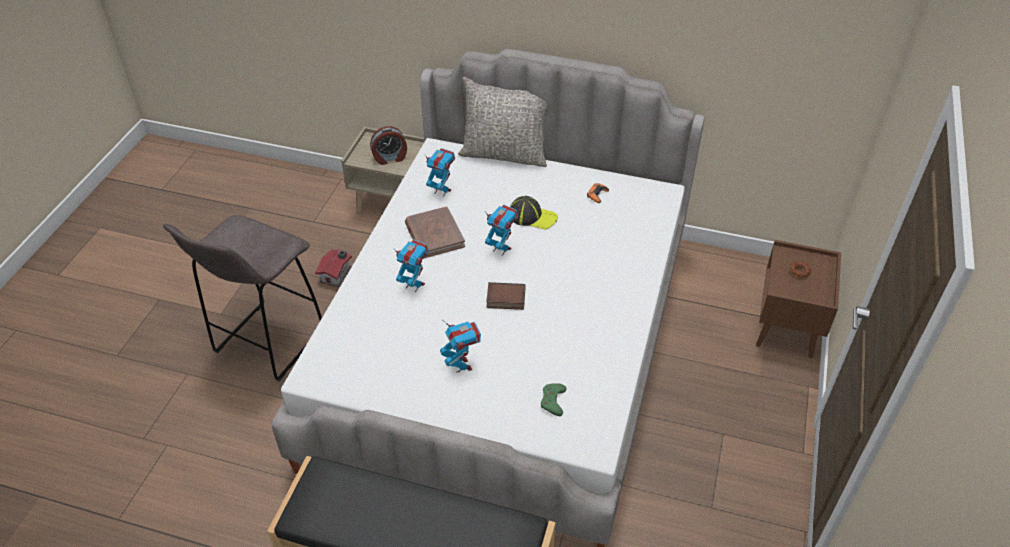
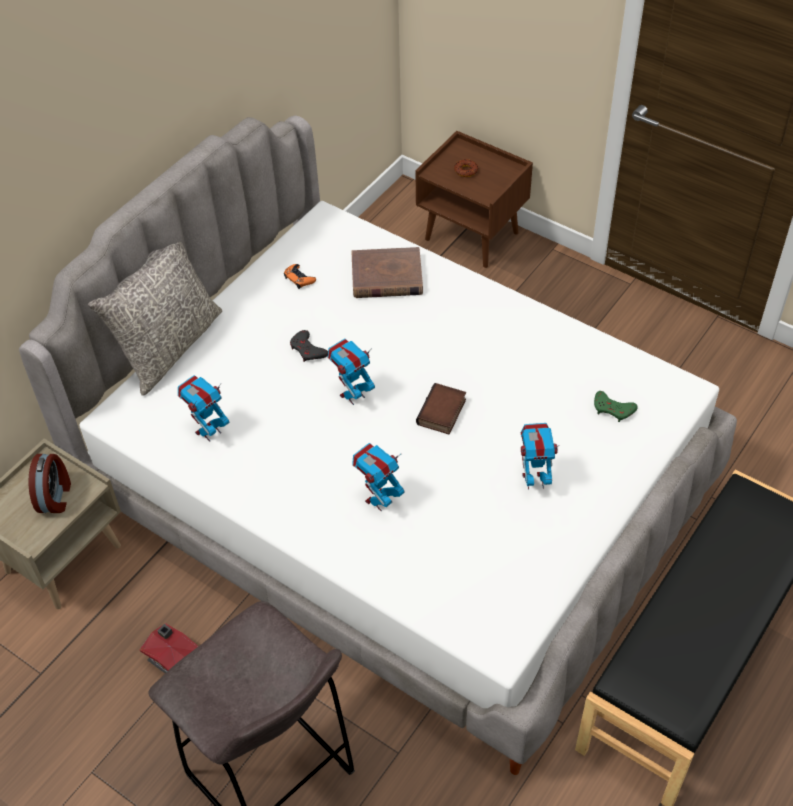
camera: 70 degrees left, 5 degrees up
(434, 235) = (294, 459): brown book -> brown book (387, 277)
(532, 216) = (308, 350): cap -> grey game controller

